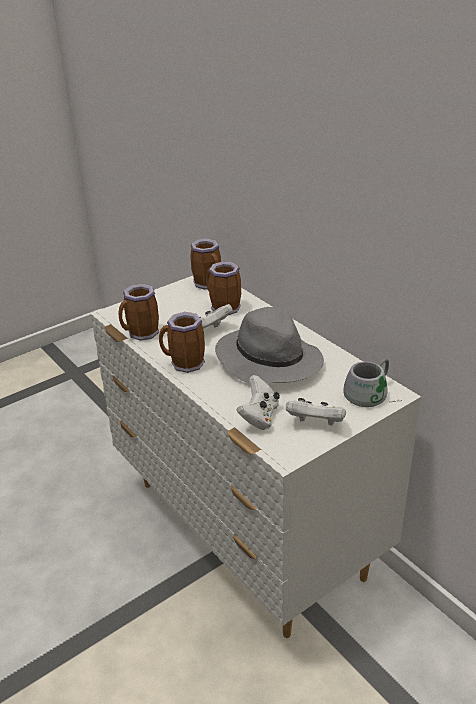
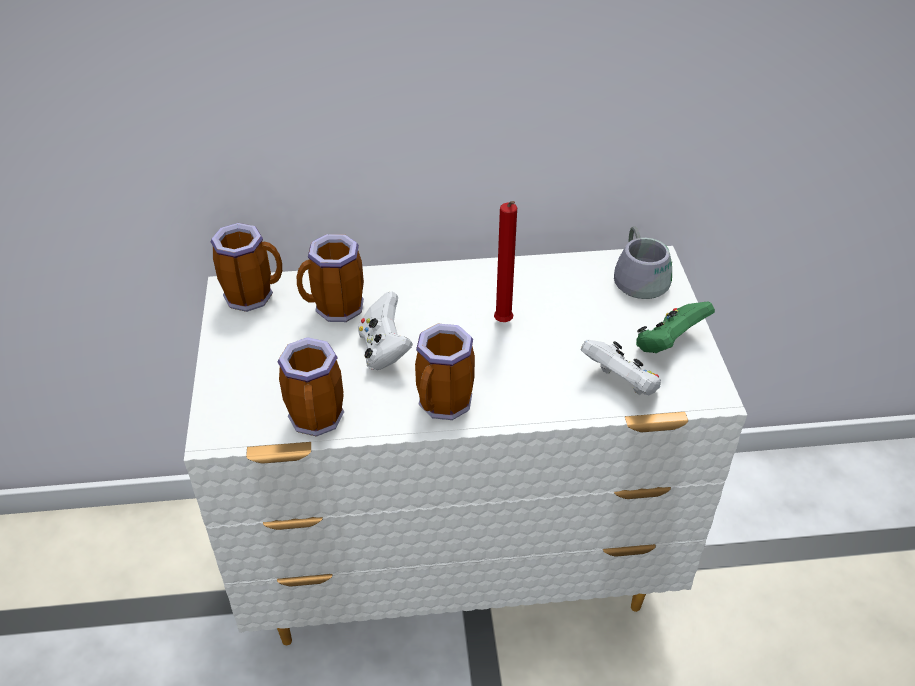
camera: 60 degrees left, 10 degrees up
(267, 360) = (503, 324): grey hat -> red candle
(316, 424) = (668, 344): white game controller -> green game controller

